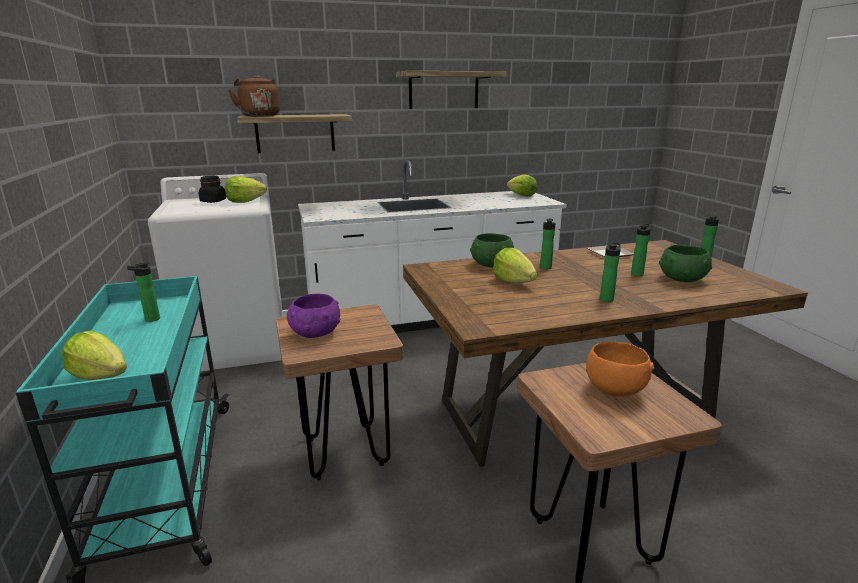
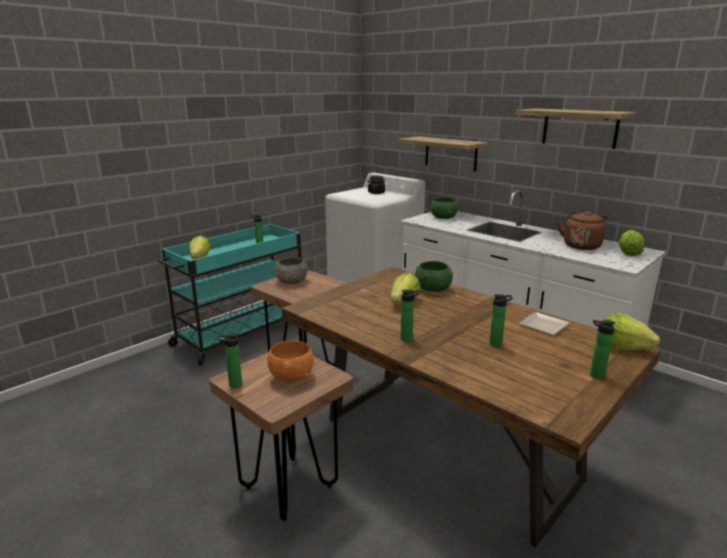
camera: 60 degrees right, 0 degrees up
(245, 201) = (386, 197): lettuce -> lettuce (622, 347)
(259, 116) = (421, 138): brown kettle -> brown kettle (581, 245)
(315, 333) = (291, 281): purple bowl -> grey bowl
(545, 268) = (454, 307): bottle -> bottle (233, 385)
(681, 279) = (514, 366): green bowl -> green bowl (443, 217)

